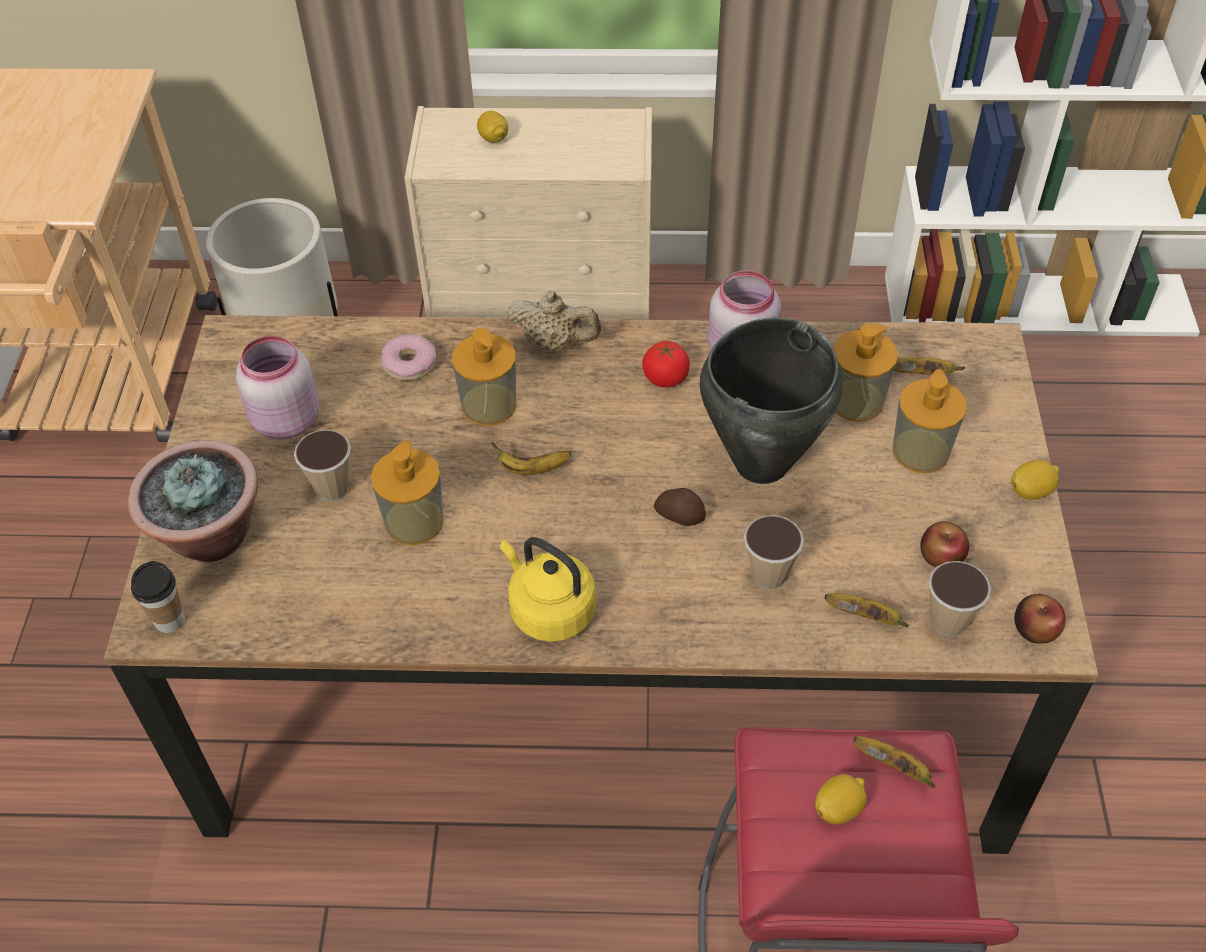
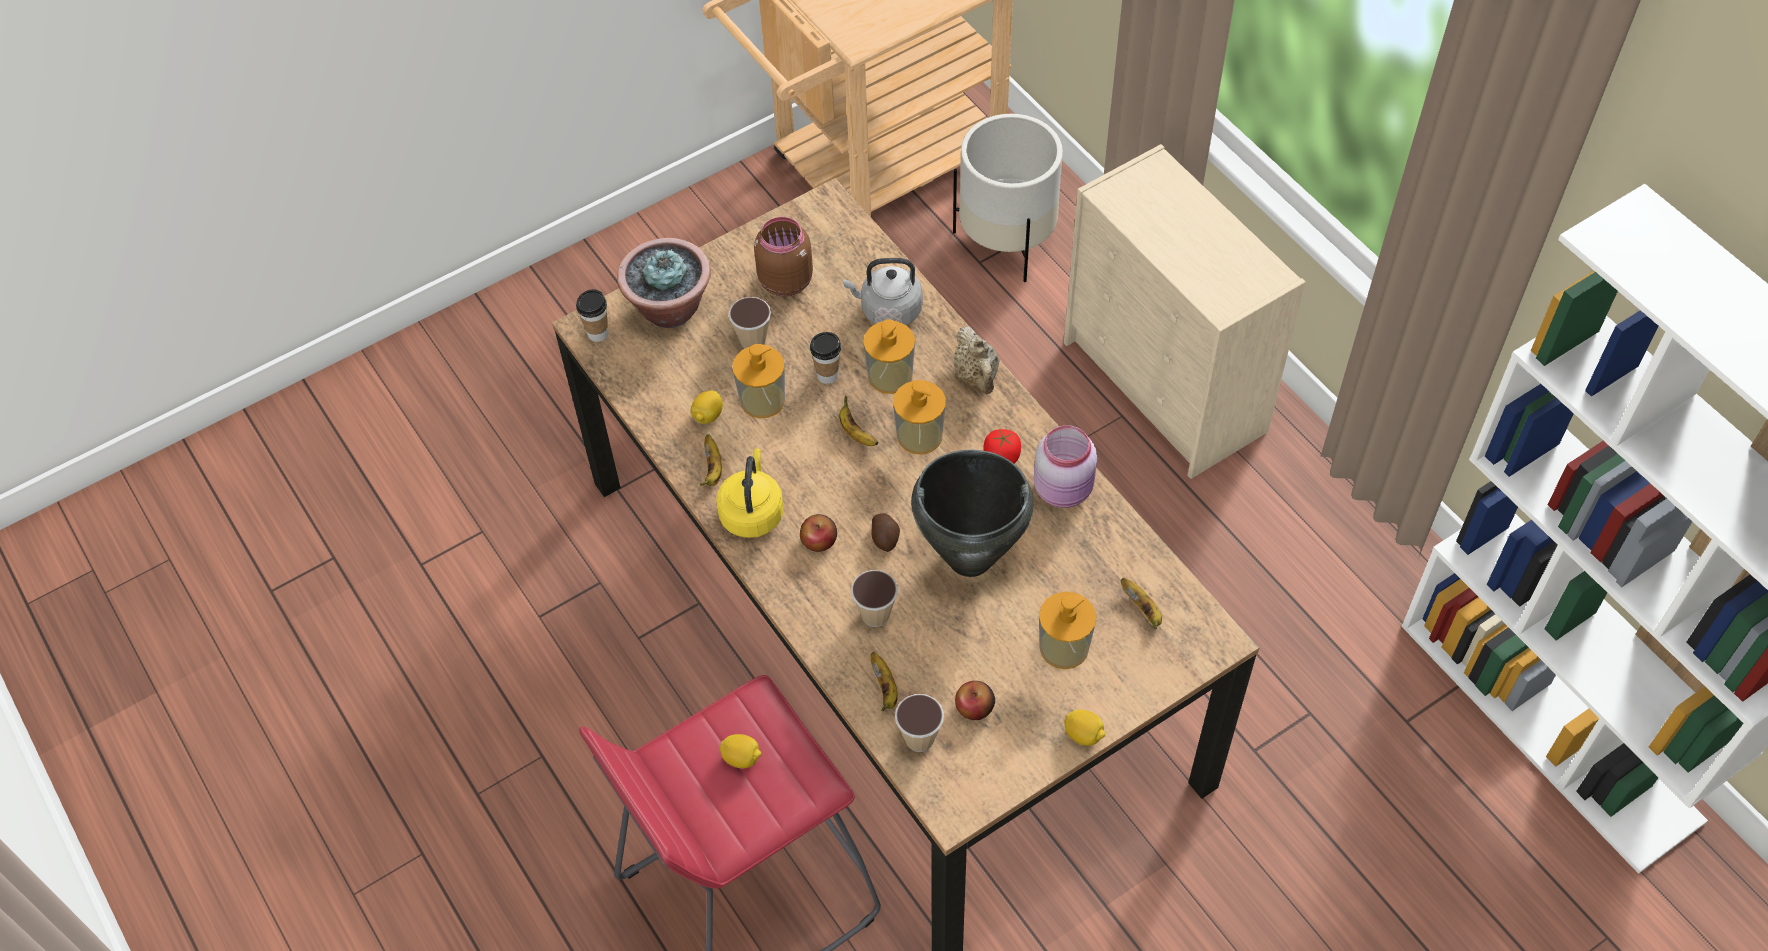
camera: 55 degrees right, 5 degrees up
(284, 420) = (785, 280): pink jar -> brown jar
(409, 364) = (888, 310): donut -> grey kettle
(438, 452) = (827, 375): none -> cup
(493, 138) = (1170, 210): lemon -> lemon (708, 416)
(856, 401) = (1079, 583): soap dispenser -> soap dispenser (919, 435)
(894, 766) = (796, 773): banana -> banana (712, 469)
(1035, 629) = (955, 795): apple -> apple (819, 541)

